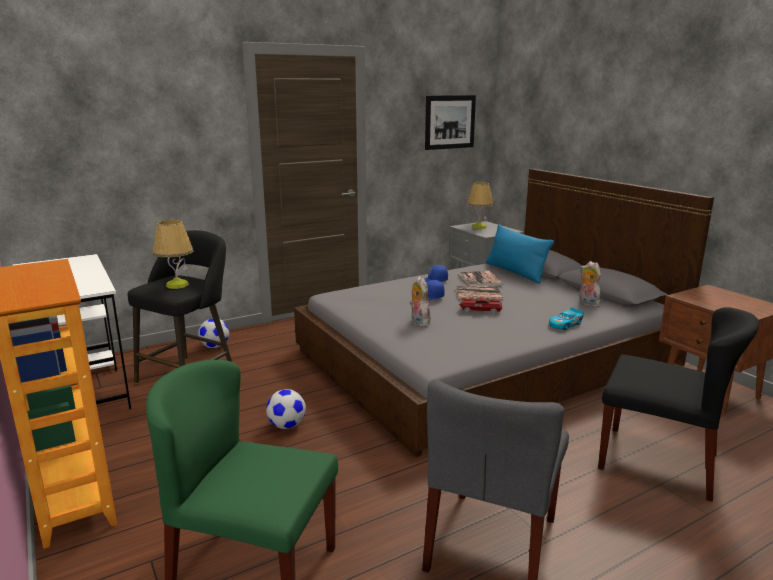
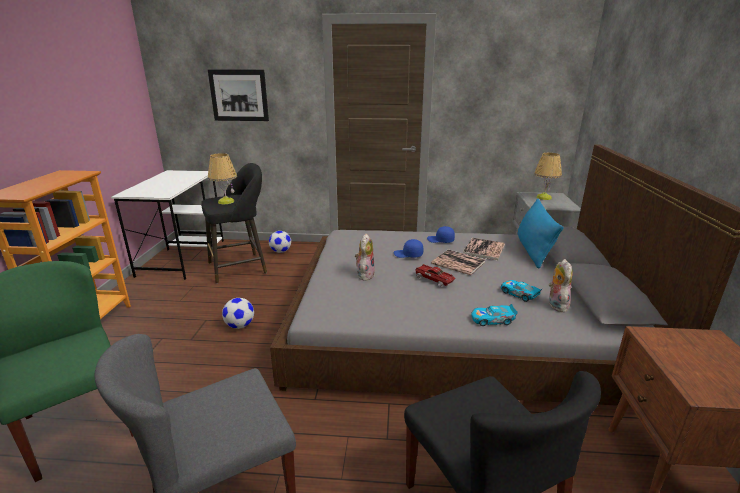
camera: 35 degrees right, 5 degrees up
(450, 122) = (529, 89): picture -> picture (239, 95)
(554, 304) = (519, 294): none -> toy car

